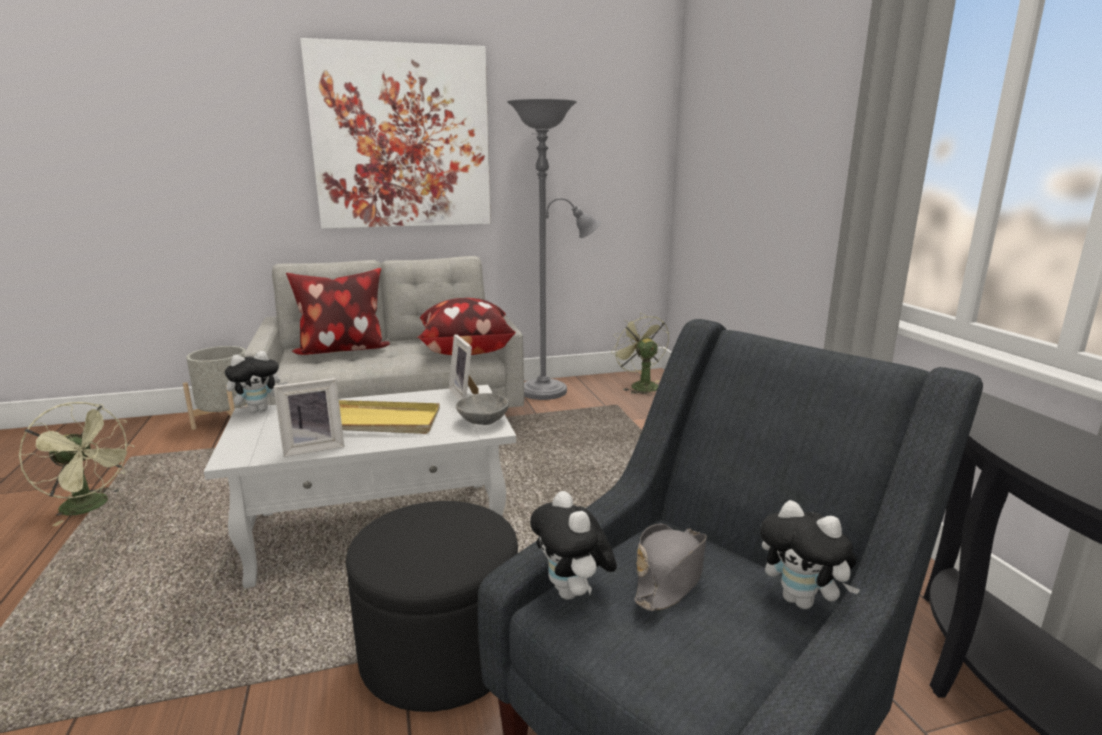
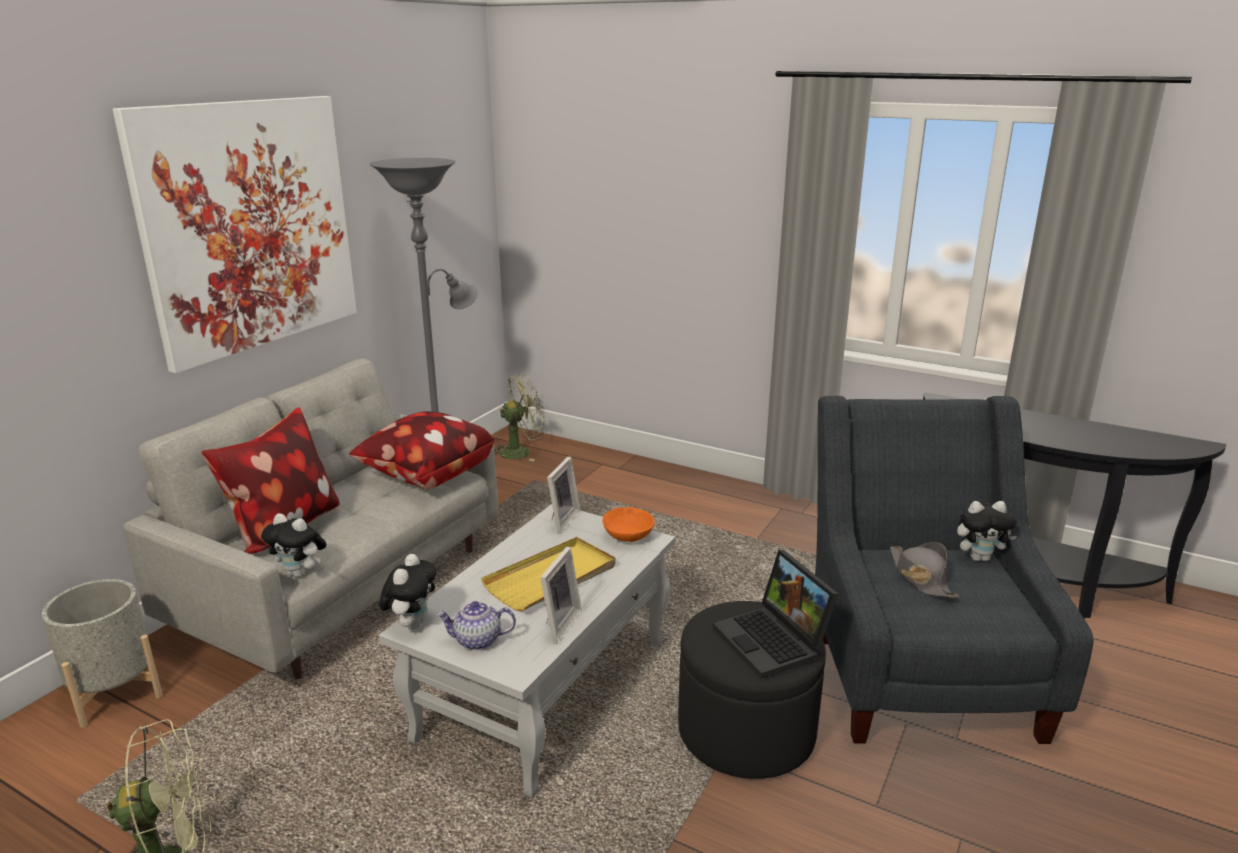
camera: 45 degrees left, 5 degrees up
(258, 433) = (477, 641): none -> teapot
(437, 550) = (774, 641): none -> laptop
(465, 395) = (560, 520): picture frame -> picture frame turned 90 degrees counterclockwise
(483, 420) = (627, 536): grey bowl -> orange bowl
(573, 593) = (902, 613): plush toy -> plush toy (300, 573)
(640, 385) = (521, 451): green fan -> green fan turned 135 degrees clockwise

